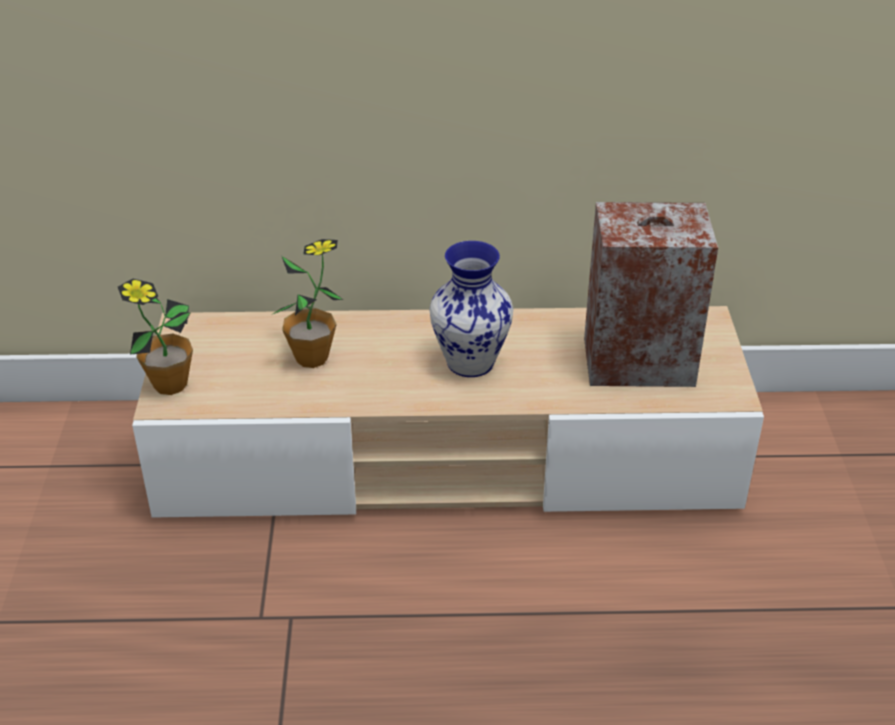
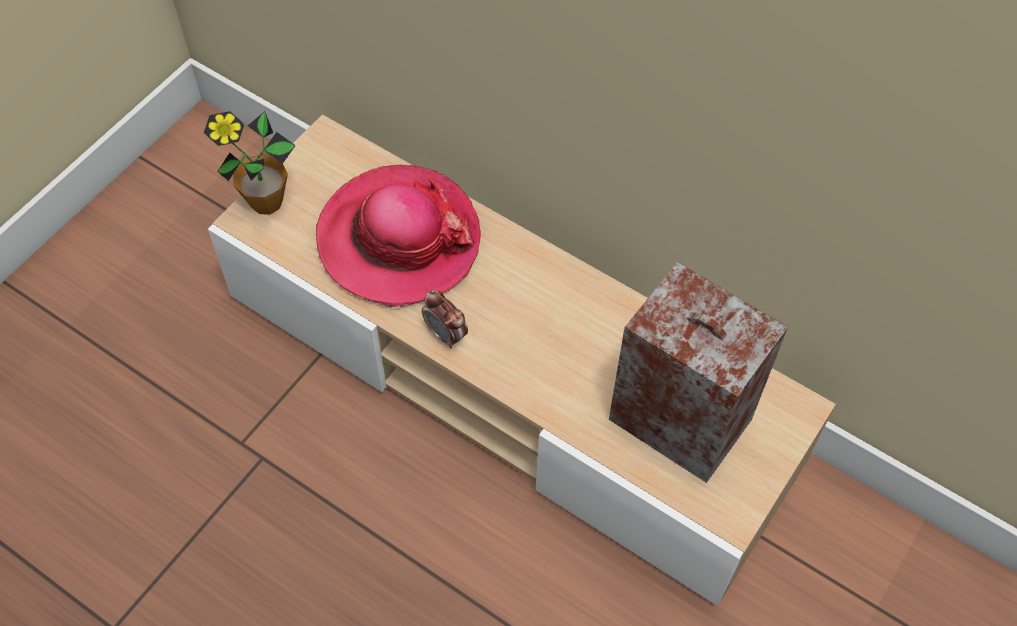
camera: 35 degrees right, 20 degrees up
(312, 358) = (398, 239): potted plant -> hat
(414, 396) = (446, 335): none -> alarm clock
(469, 362) = (526, 325): vase -> none

